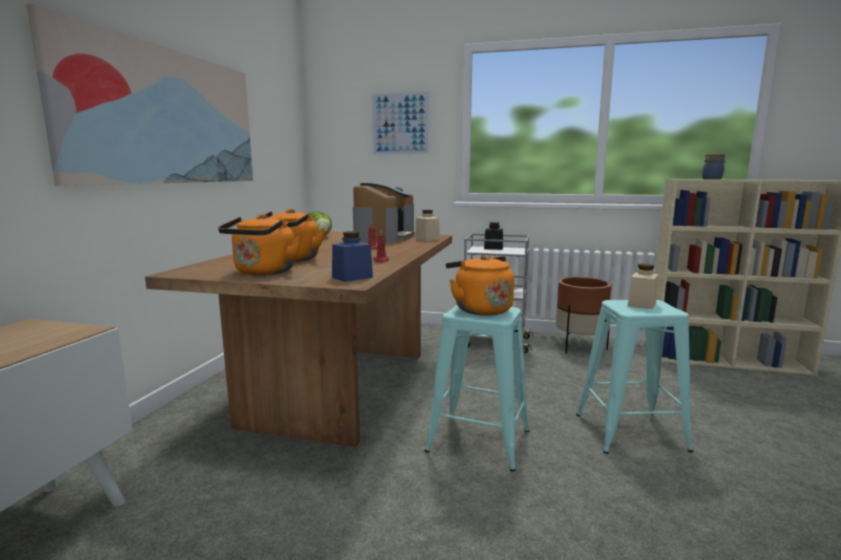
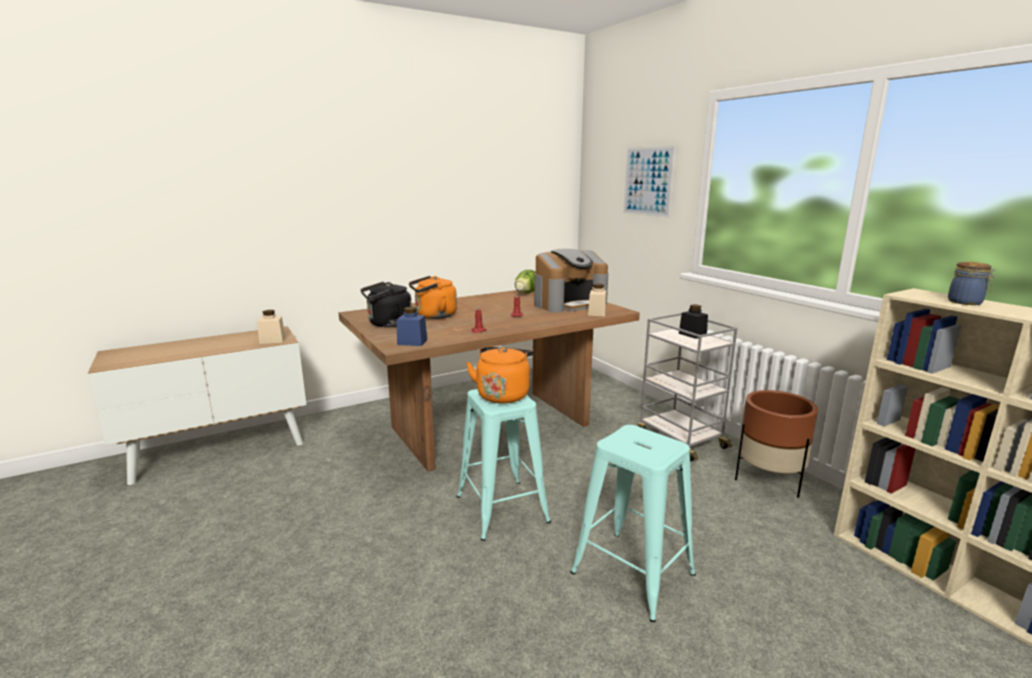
camera: 45 degrees right, 5 degrees up
(168, 117) = (407, 194): picture -> none
(263, 272) = (387, 324): orange kettle -> black kettle
(642, 304) = (649, 441): beige jar -> beige jar (272, 340)

